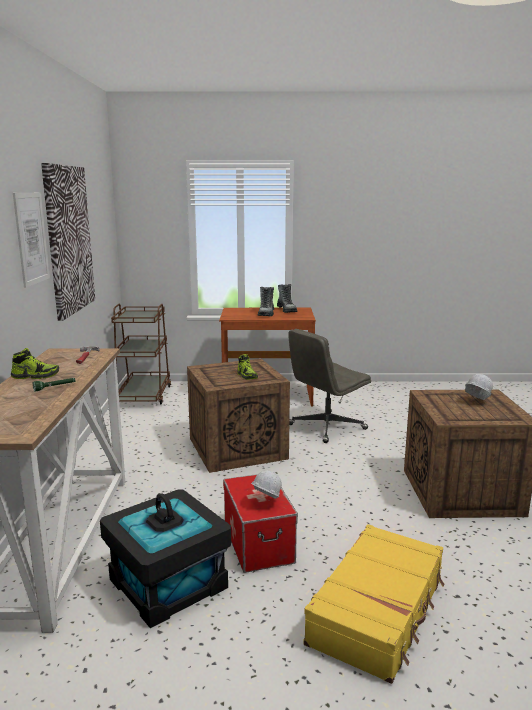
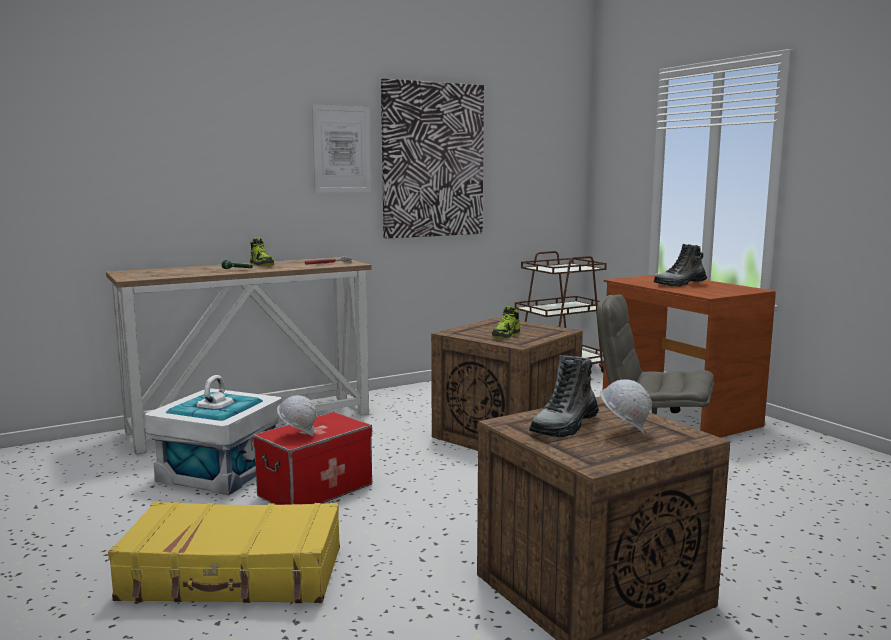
camera: 60 degrees right, 5 degrees down
(167, 584) = (219, 471): black storage box -> white storage box
(287, 310) = (723, 287): boot -> boot (565, 426)

